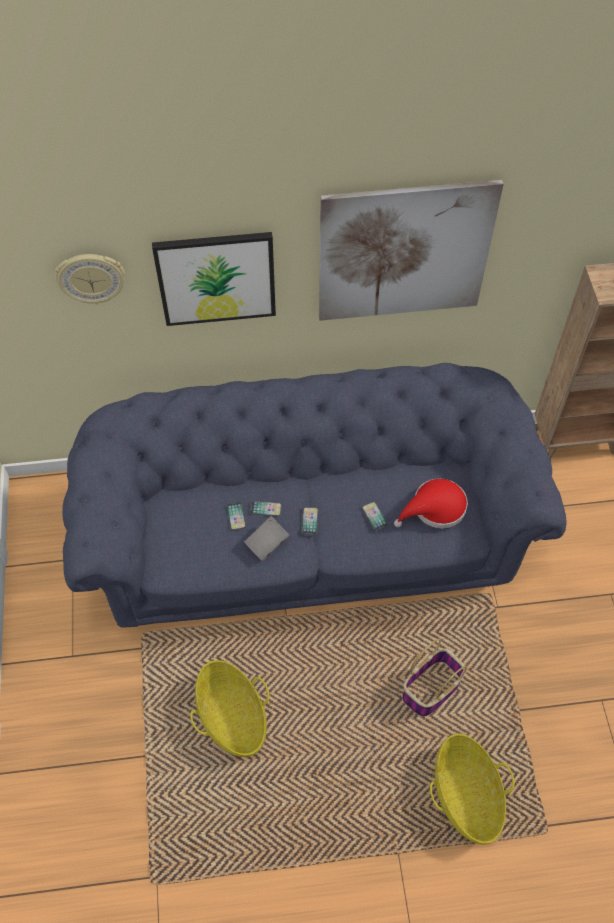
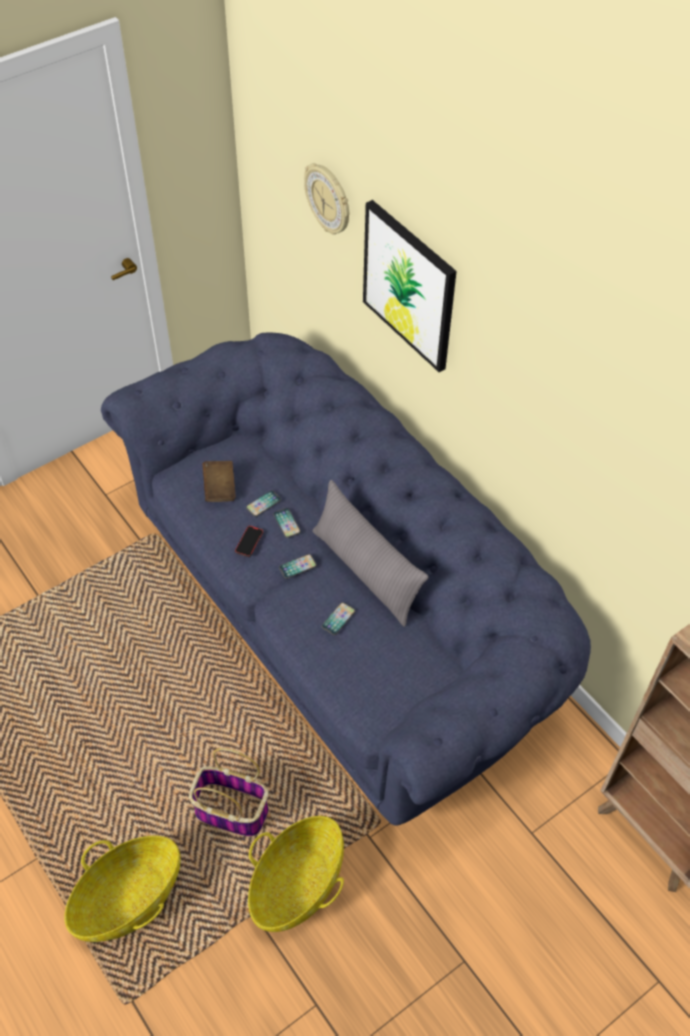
camera: 60 degrees right, 5 degrees down
(199, 540) = (220, 488): none -> brown book
(232, 716) = (109, 645): basket -> basket (297, 884)
(267, 543) = (249, 542): grey book -> phone
(342, 479) = (366, 572): none -> grey pillow
(404, 252) = (557, 404): picture -> none
(435, 508) = (384, 670): red hat -> none

